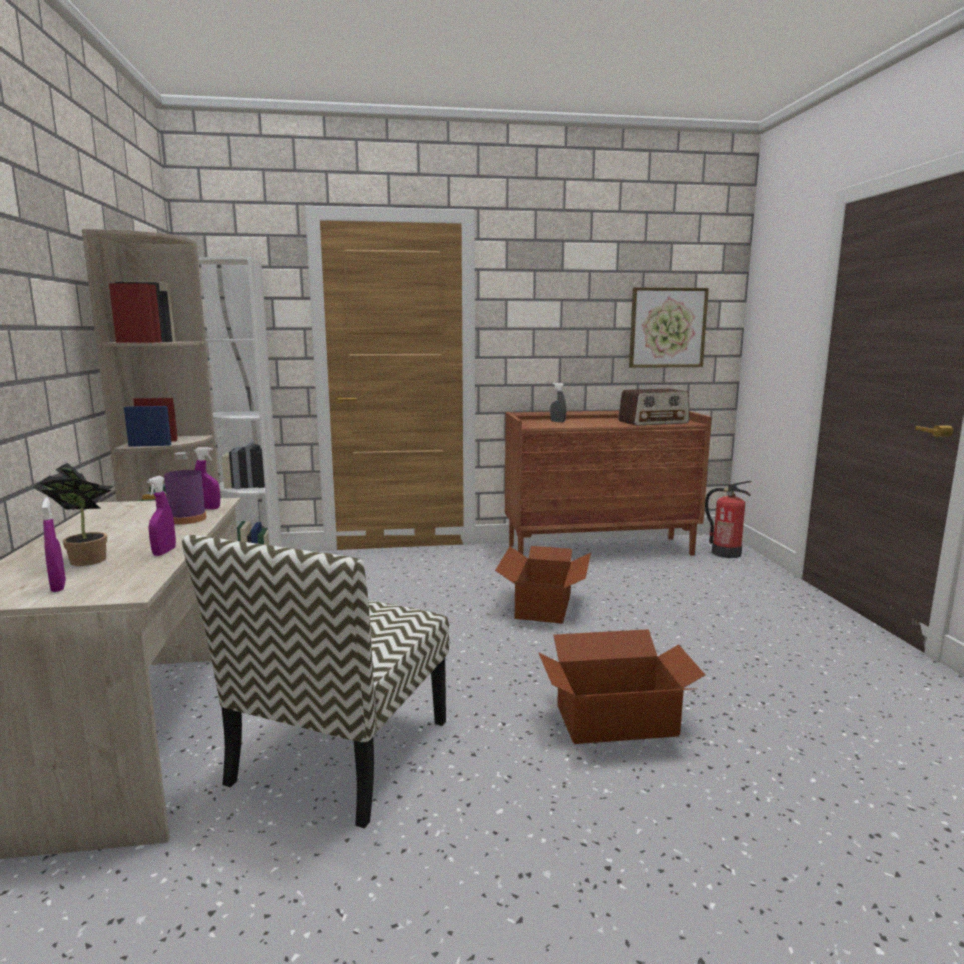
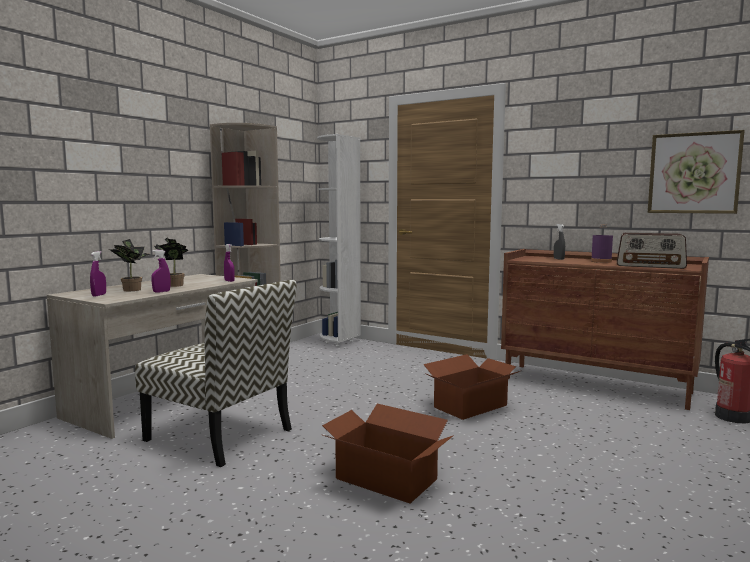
camera: 40 degrees right, 5 degrees down
(135, 535) = (172, 285): none -> potted plant
(187, 519) = (208, 283): purple bottle -> purple bottle (601, 261)
(340, 753) = (221, 435): chair -> chair turned 120 degrees counterclockwise

